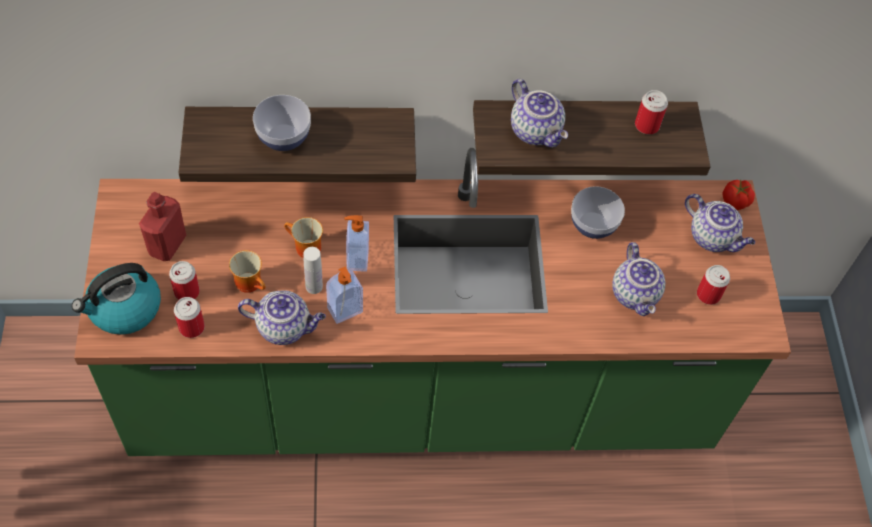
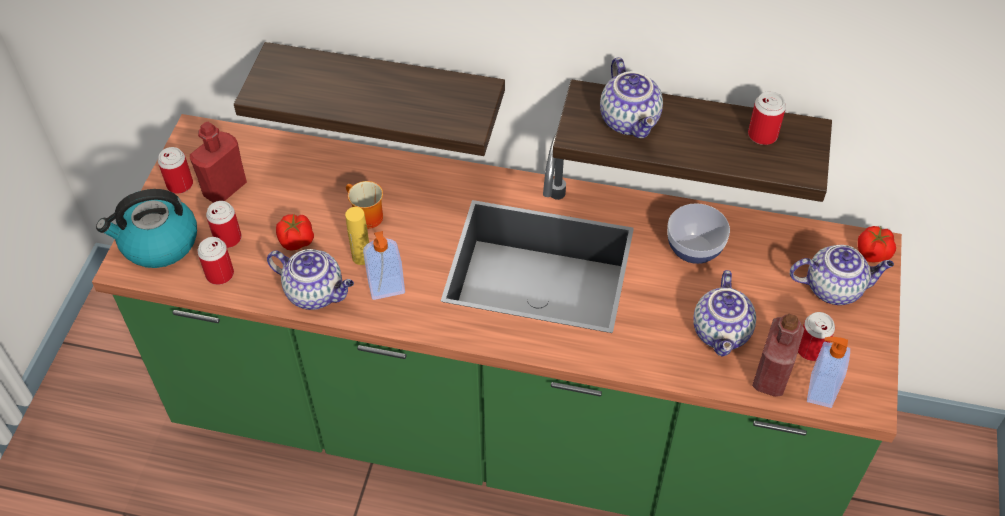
camera: 20 degrees right, 5 degrees down
(123, 248) = (180, 184): none -> can
(251, 282) = (297, 241): mug -> tomato
(283, 138) = (354, 87): bowl -> none
(314, 286) = (361, 257): white bottle -> yellow bottle
(356, 259) = (416, 238): soap dispenser -> soap dispenser (819, 390)
(684, 324) = (771, 376): none -> red bottle
(713, 237) = (834, 288): teapot -> teapot turned 60 degrees counterclockwise

